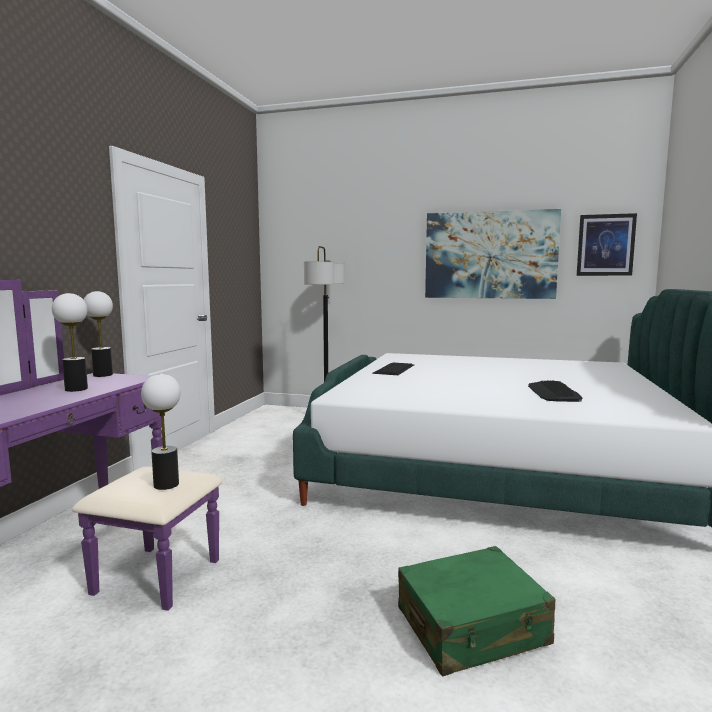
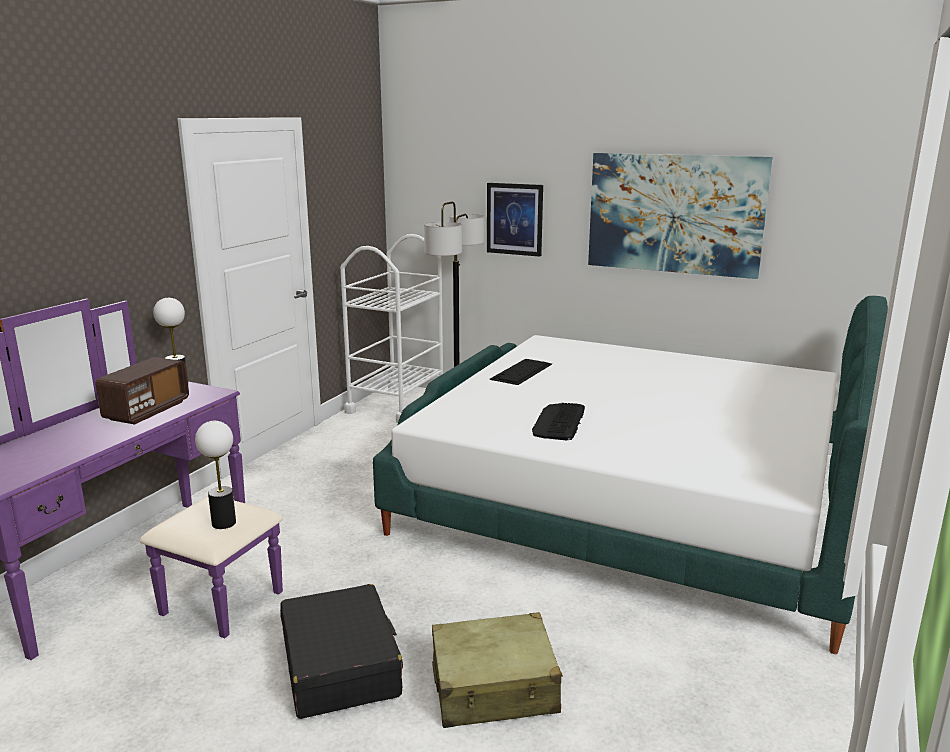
camera: 10 degrees right, 10 degrees up
(76, 389) = (147, 410): table lamp -> radio
(274, 416) = (396, 404): none -> white cart
(304, 624) = (340, 665): none -> black suitcase
(472, 627) = (494, 687): green suitcase -> beige suitcase
(553, 392) = (680, 431): keyboard -> keyboard (559, 422)
(605, 245) = (830, 210): picture -> picture (514, 219)

